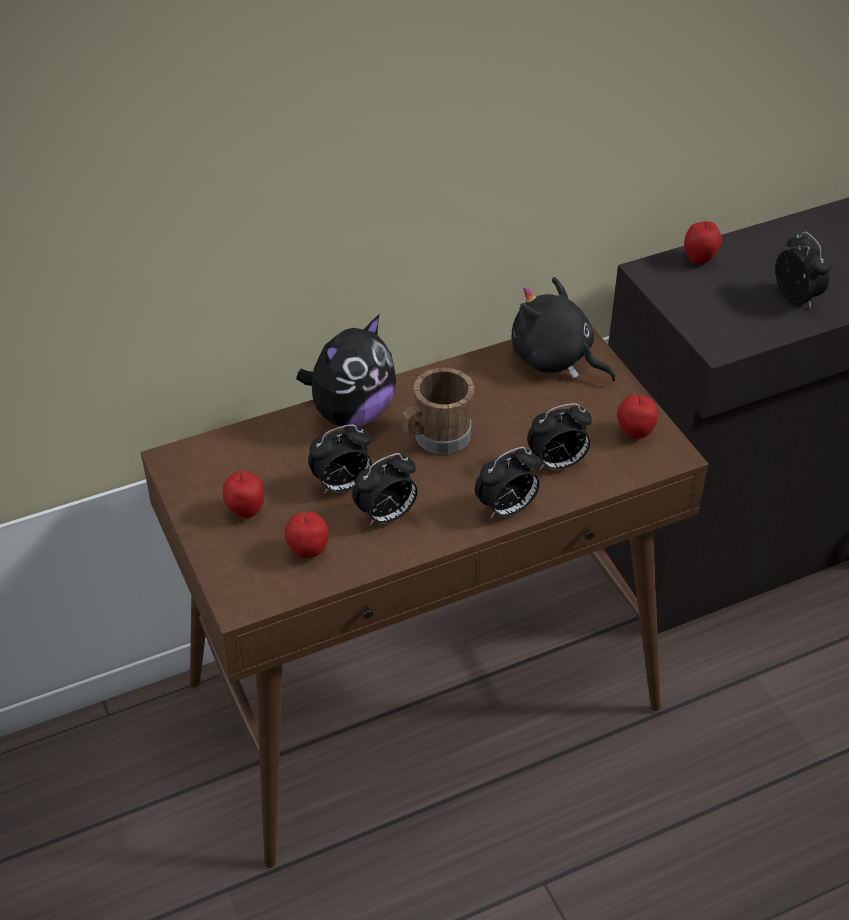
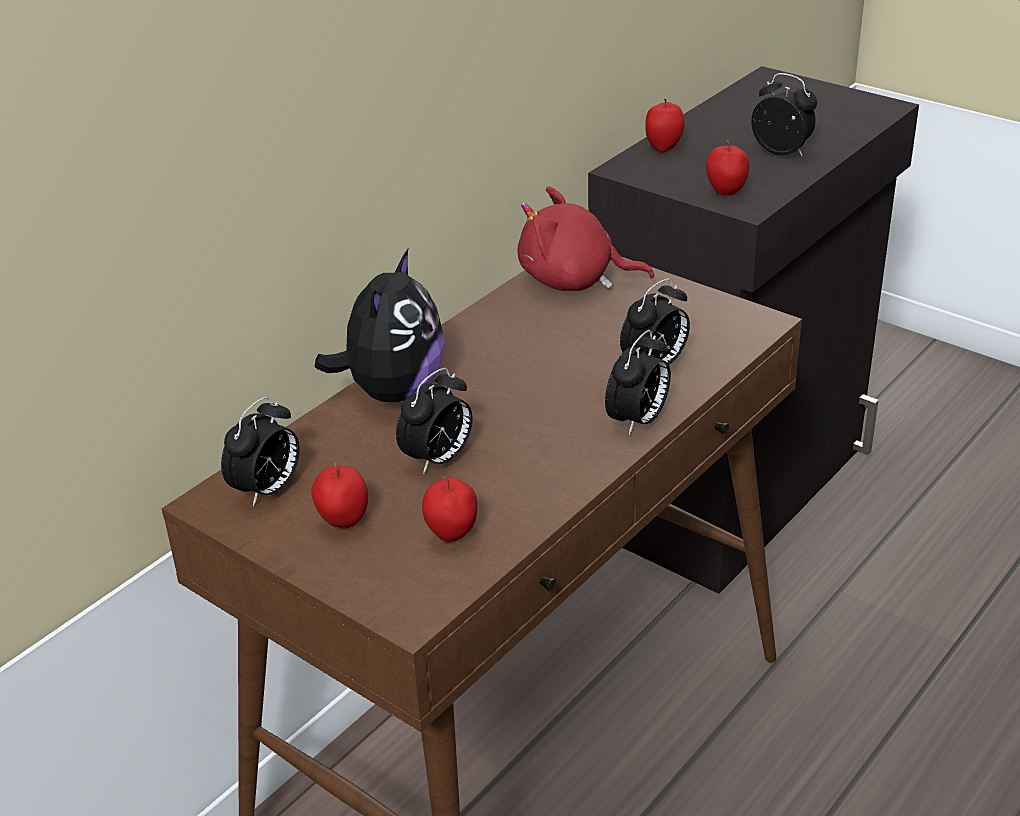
camera: 25 degrees left, 10 degrees down
(386, 516) = (512, 471): alarm clock -> alarm clock (267, 491)
(436, 438) = (507, 384): brown mug -> none
(555, 360) = (574, 281): black plush toy -> red plush toy
(634, 434) = (709, 317): apple -> apple (726, 193)

